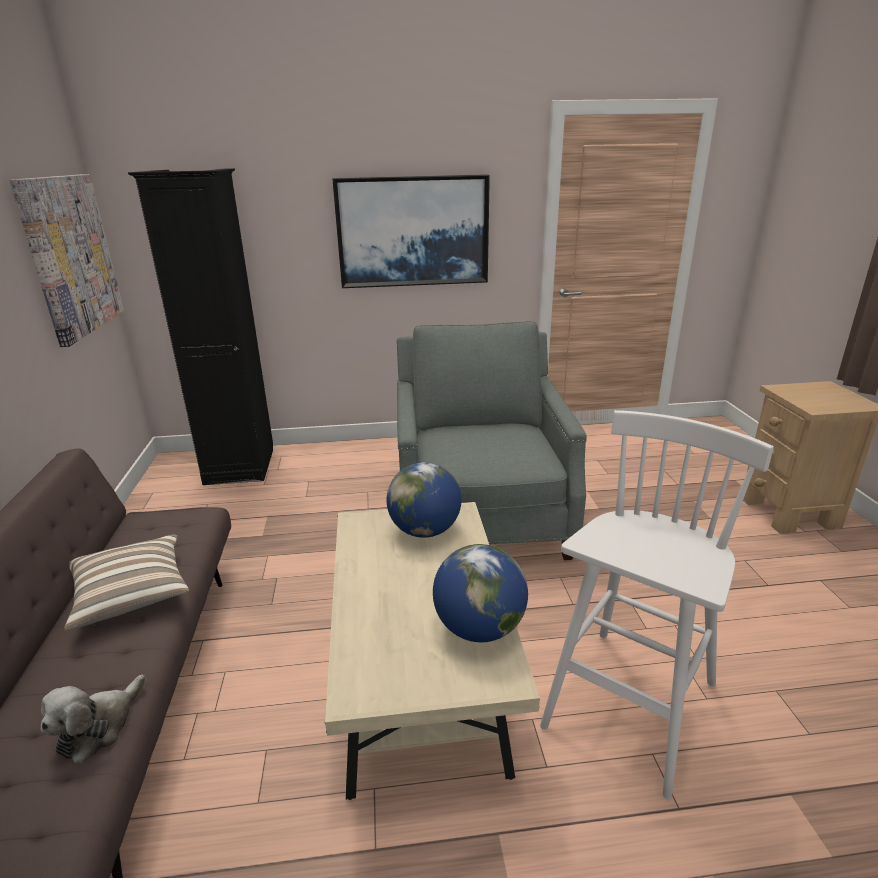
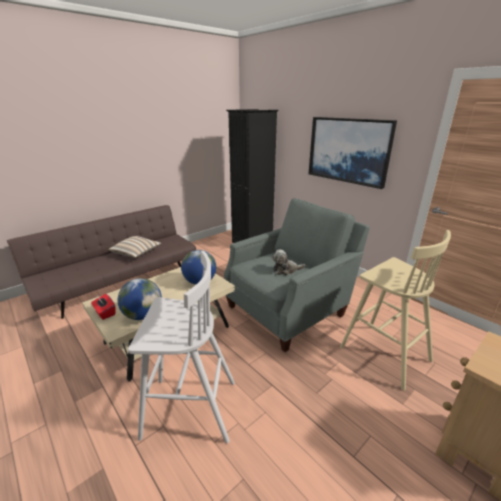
camera: 55 degrees right, 0 degrees up
(71, 256) = (212, 140): picture -> none
(99, 727) = (82, 275): plush toy -> plush toy (286, 270)
(418, 685) = (105, 313): none -> red tissue box
(628, 490) = (383, 353): none -> beige stool

